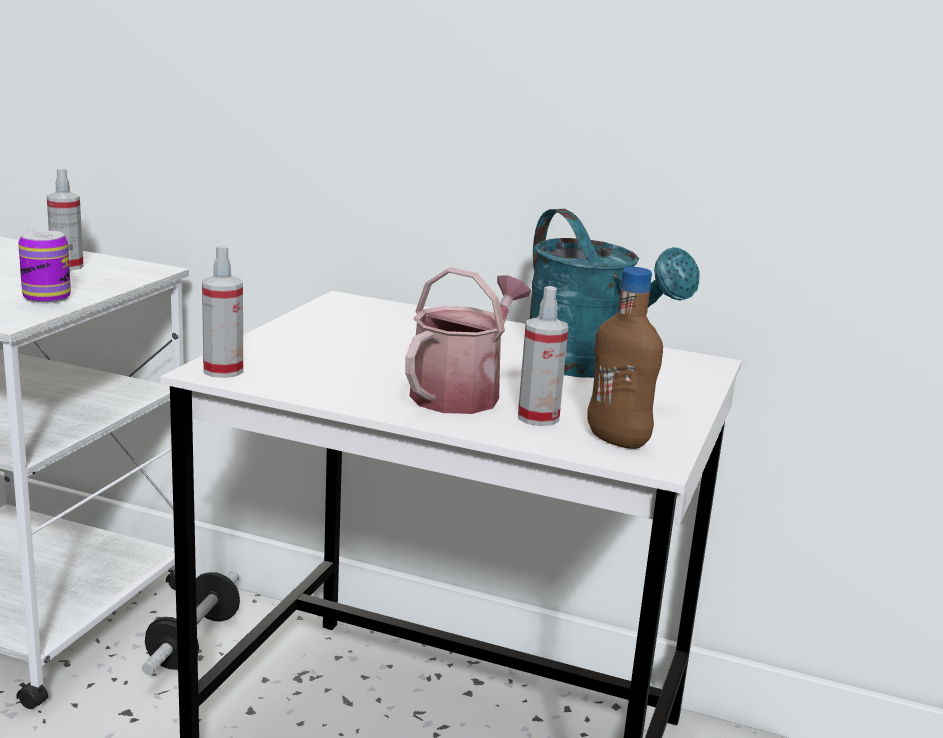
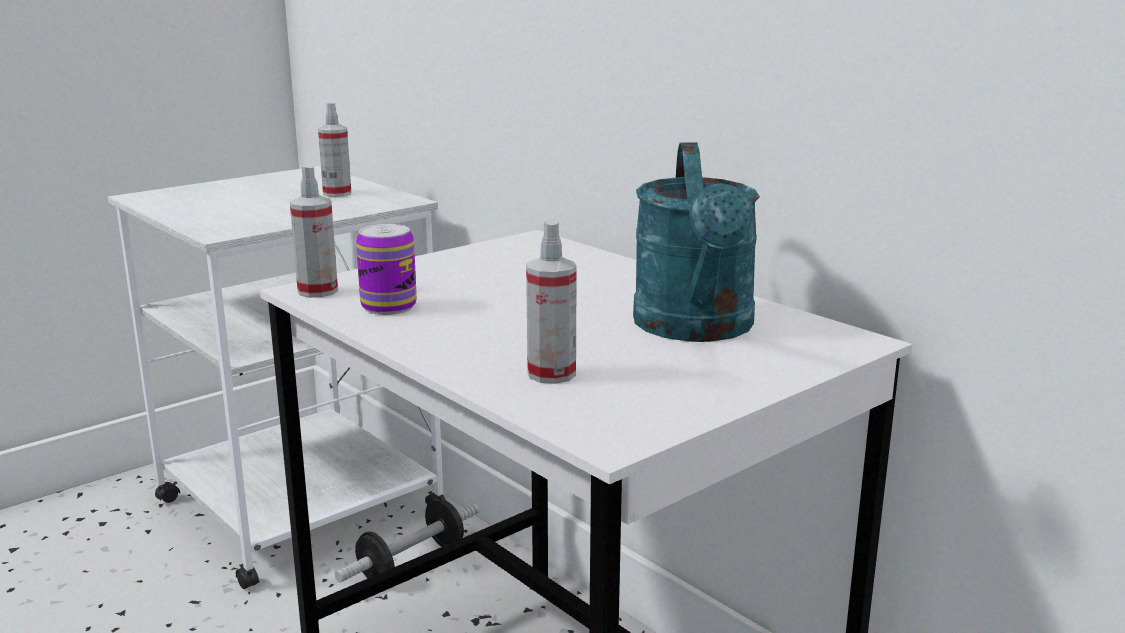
camera: 30 degrees right, 0 degrees up
(47, 298) = (279, 217): can -> can (389, 307)
(462, 393) = (510, 338): watering can -> none
(617, 440) = (605, 410): brown bottle -> none

